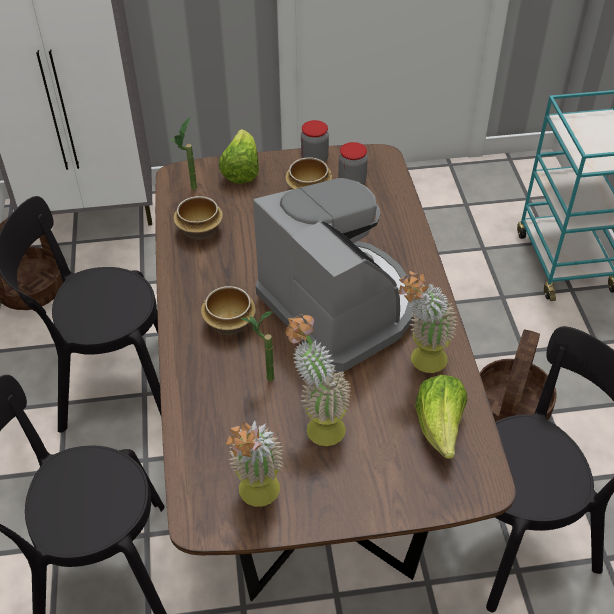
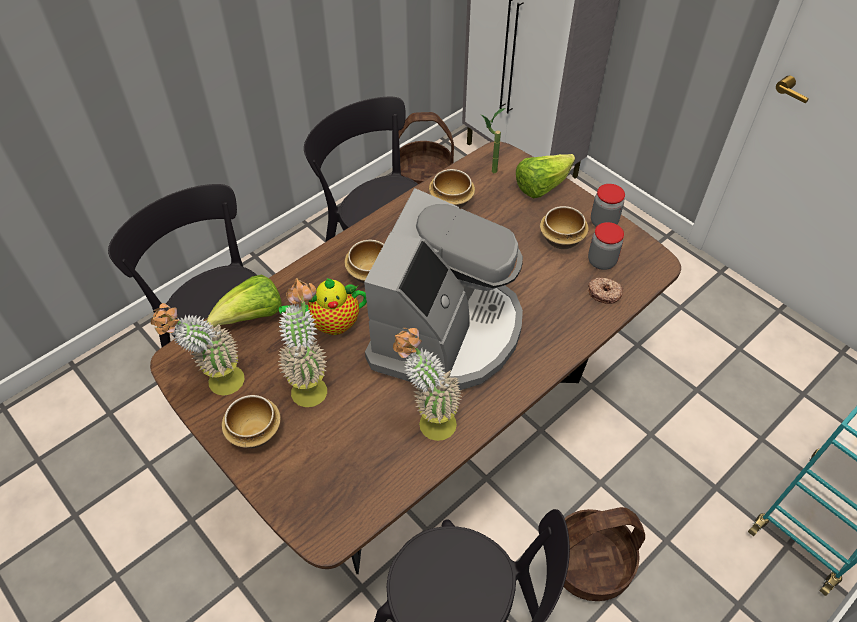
camera: 55 degrees right, 5 degrees up
(262, 378) = (331, 324): potted plant -> teapot
(339, 493) = (254, 433): none -> bowl
(384, 198) = (604, 293): none -> donut
(440, 428) = (366, 470): lettuce -> lettuce (252, 317)

